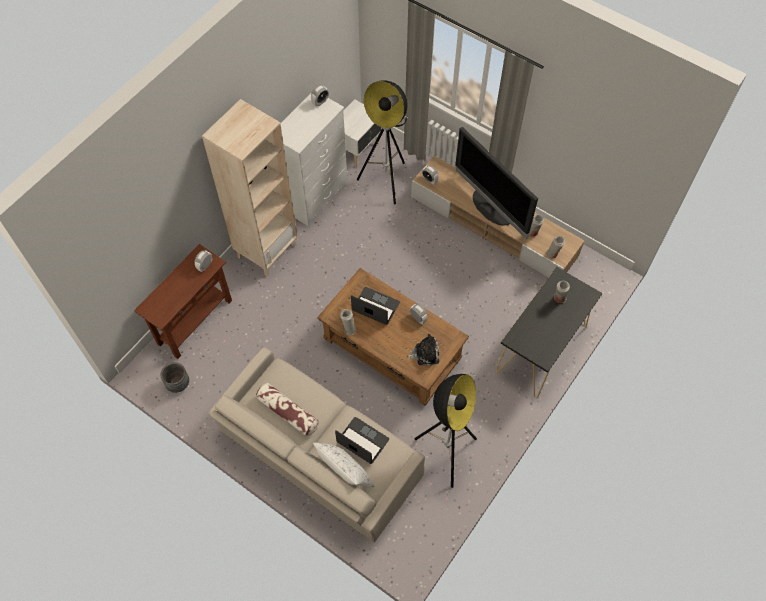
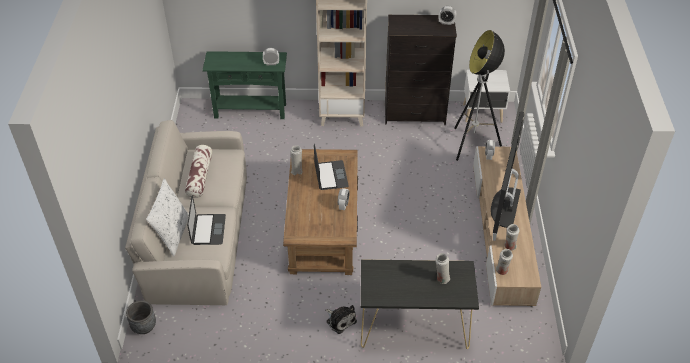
camera: 55 degrees right, 15 degrees down
(178, 384) = (194, 128): grey planter -> grey planter (144, 326)
(195, 321) = (250, 110): brown console table -> green console table
(316, 196) = (415, 114): white dresser -> black dresser
(425, 353) = (315, 225): plush toy -> plush toy (340, 320)
(445, 453) = (257, 310): floor lamp -> none

